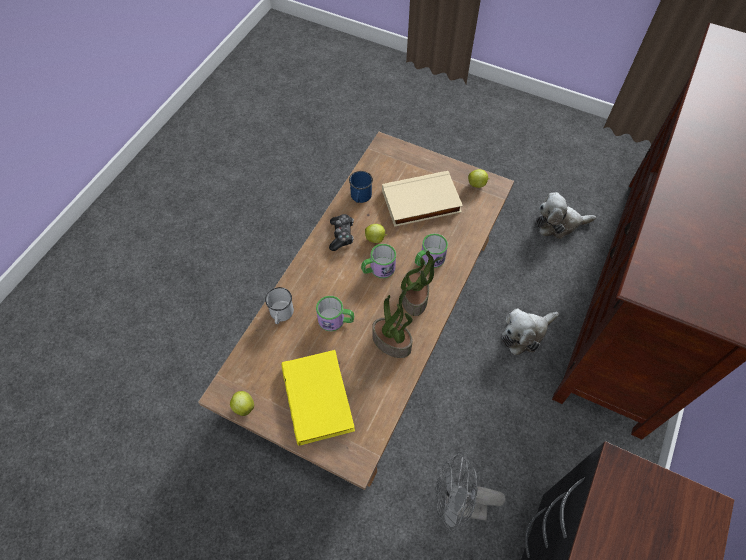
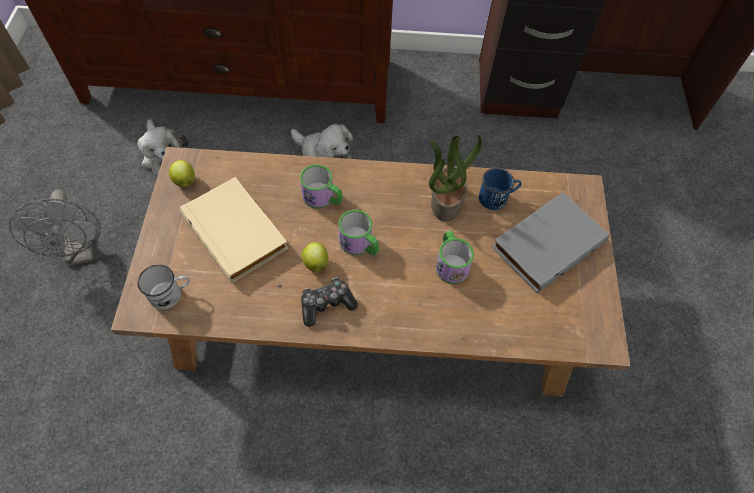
camera: 115 degrees left, 0 degrees up
(243, 406) = (603, 313): apple -> none
(281, 315) = (475, 326): white mug -> white mug (171, 294)
(320, 398) = (547, 243): yellow book -> grey book
(360, 197) = (253, 306): blue mug -> blue mug (497, 198)
(415, 298) = (381, 196): potted plant -> none
(457, 505) = (520, 168): grey fan -> grey fan (81, 252)

